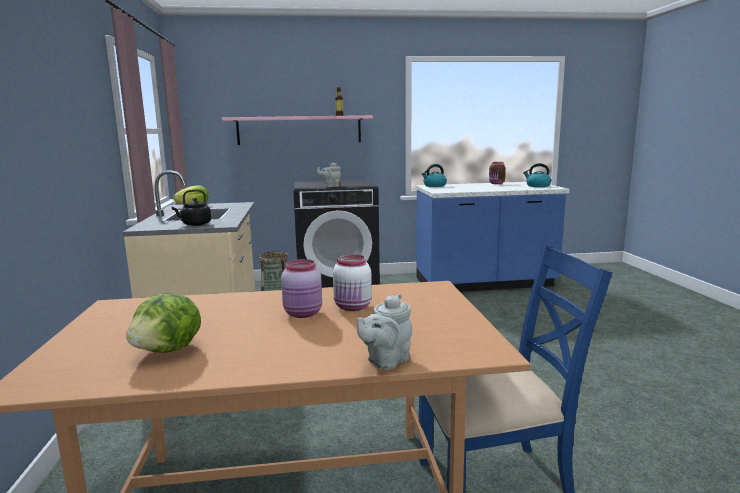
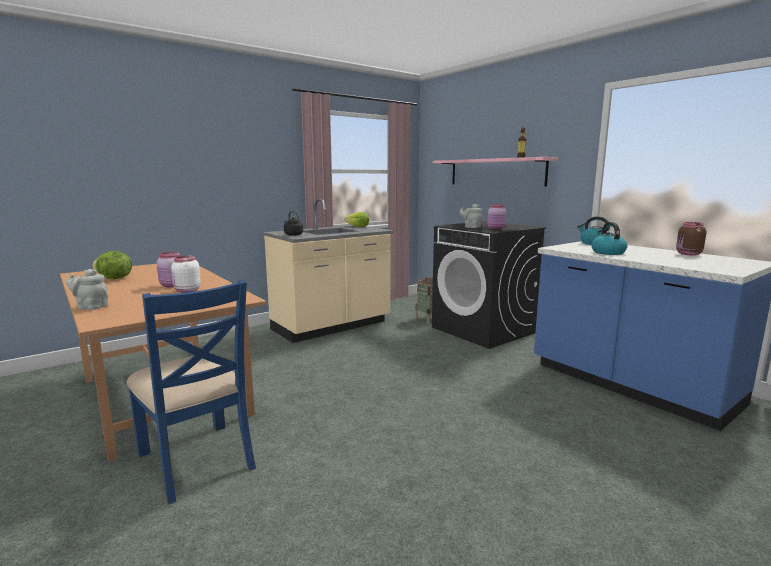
camera: 60 degrees right, 0 degrees up
(354, 185) = (496, 229): none -> pink jar
(537, 186) = (720, 265): kettle -> kettle (607, 252)

